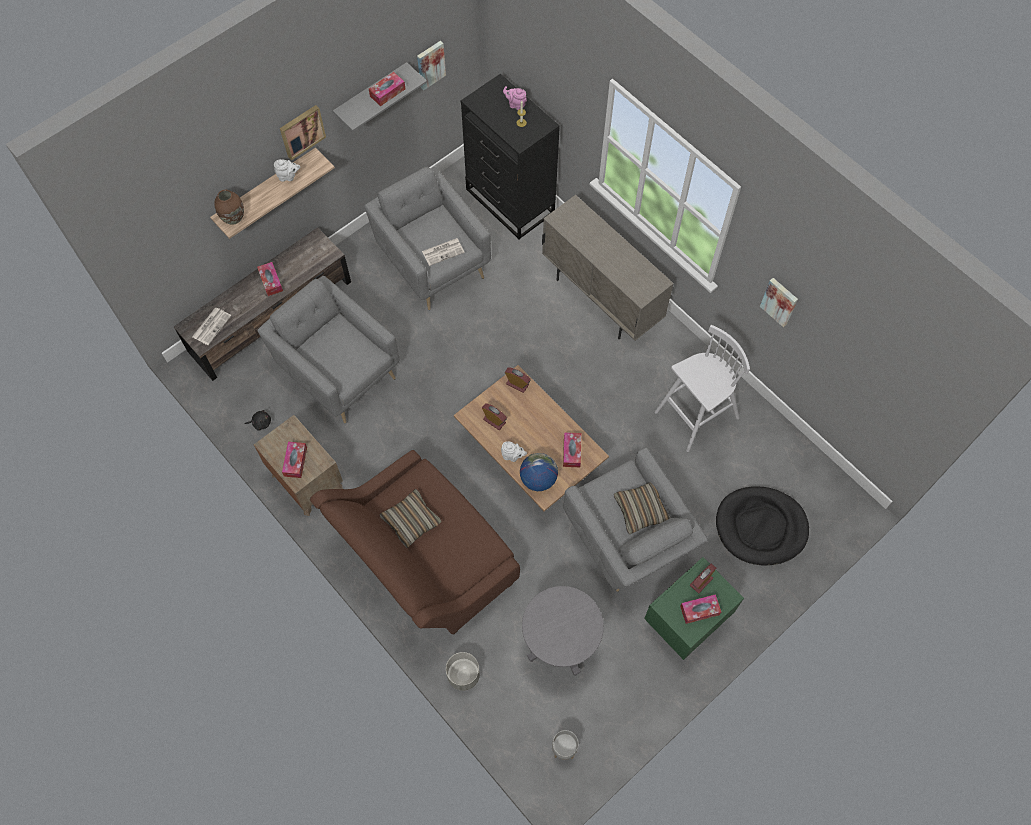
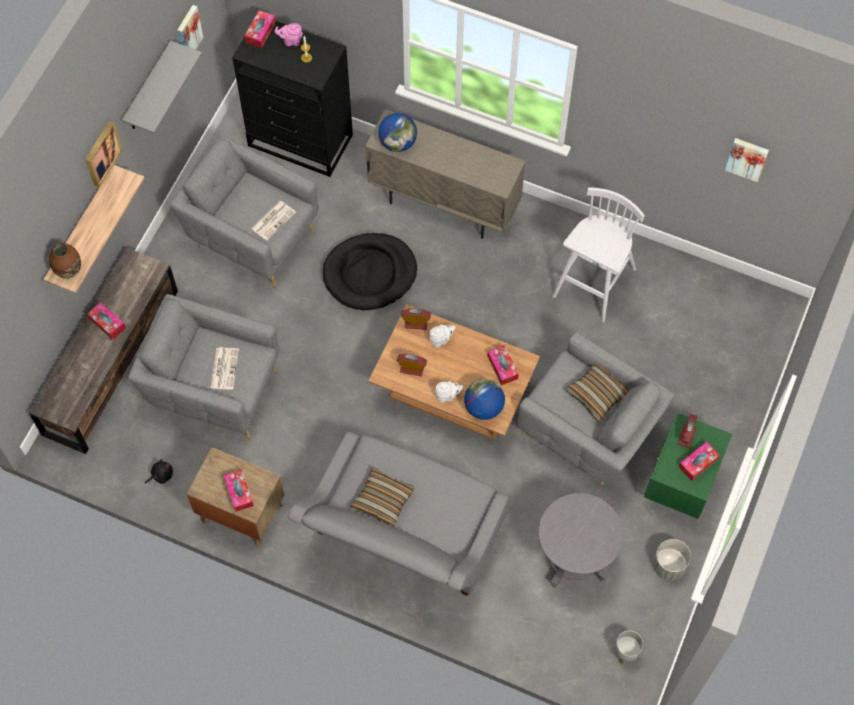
camera: 25 degrees left, 0 degrees up
(212, 326) = (69, 394): newspaper -> newspaper (224, 368)
(288, 176) = (102, 205): white teapot -> white teapot (441, 340)
(387, 92) = (168, 79): tissue box -> tissue box (260, 32)
(425, 561) = (403, 538): brown sofa -> grey sofa
(463, 675) = (496, 629): grey planter -> grey planter (669, 565)
(572, 226) = (398, 143): none -> globe
(760, 527) = (706, 365): black dog bed -> black dog bed (370, 274)
(780, 301) = (646, 139): picture -> picture (747, 158)

